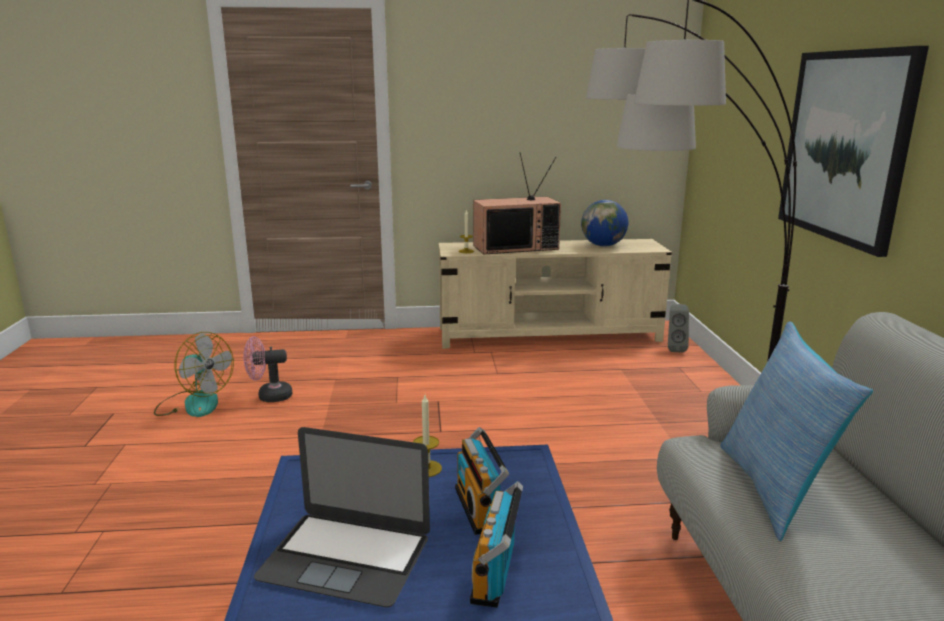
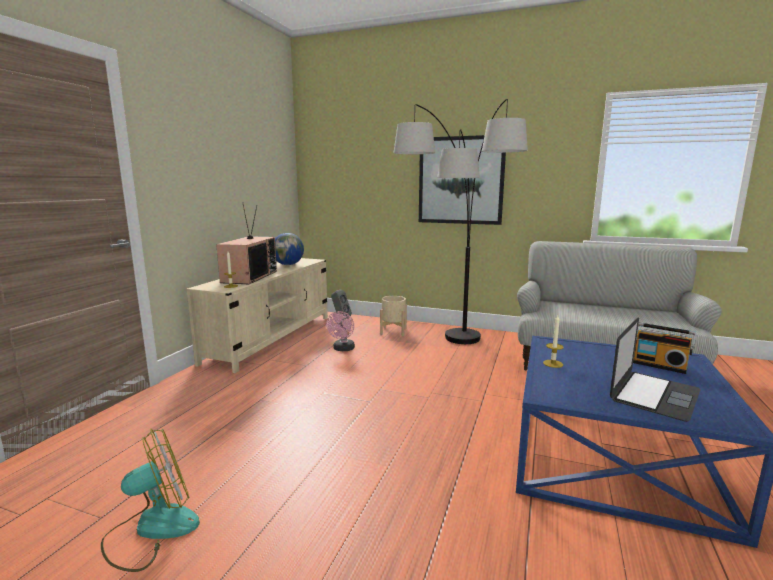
camera: 65 degrees left, 5 degrees down
(269, 396) = (209, 470): pink fan -> pink fan (343, 349)
(480, 508) = (599, 359): radio -> none
(681, 394) = (393, 331): none -> beige planter
(775, 489) = (581, 313): pillow -> none

